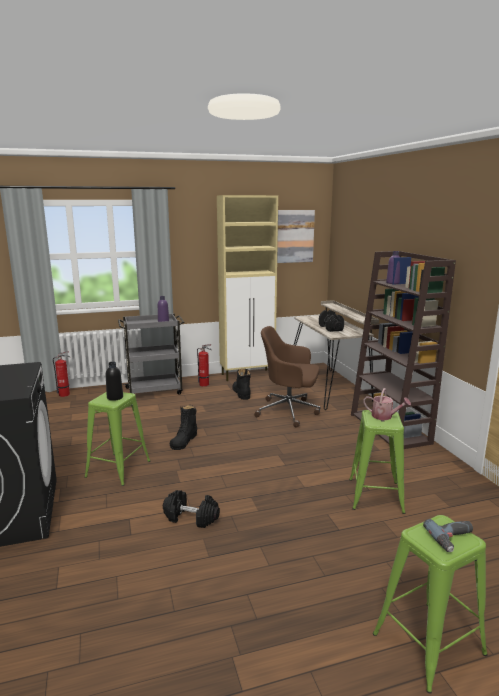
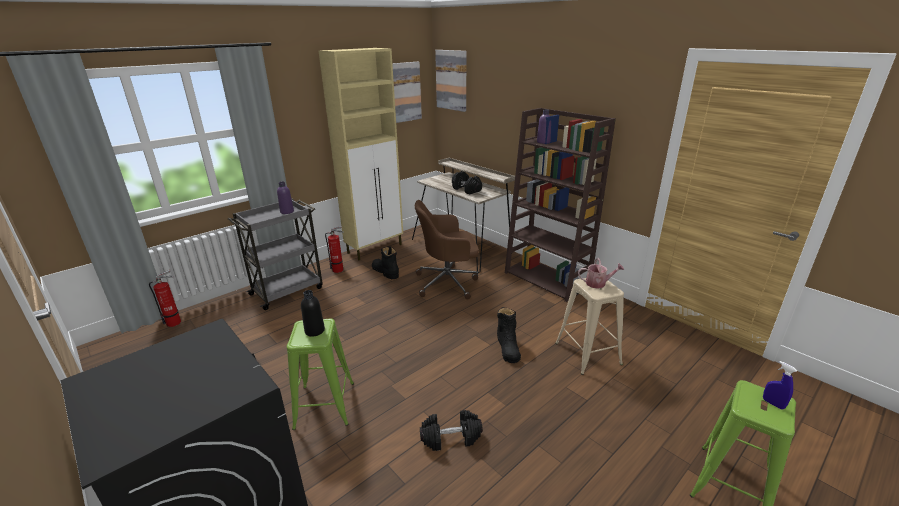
camera: 25 degrees left, 10 degrees up
(184, 440) = (370, 346): black boot -> black boot (508, 348)
(342, 227) = (452, 80): none -> picture
(375, 495) = (587, 353): green stool -> beige stool
(453, 539) = (773, 404): power drill -> blue spray bottle

